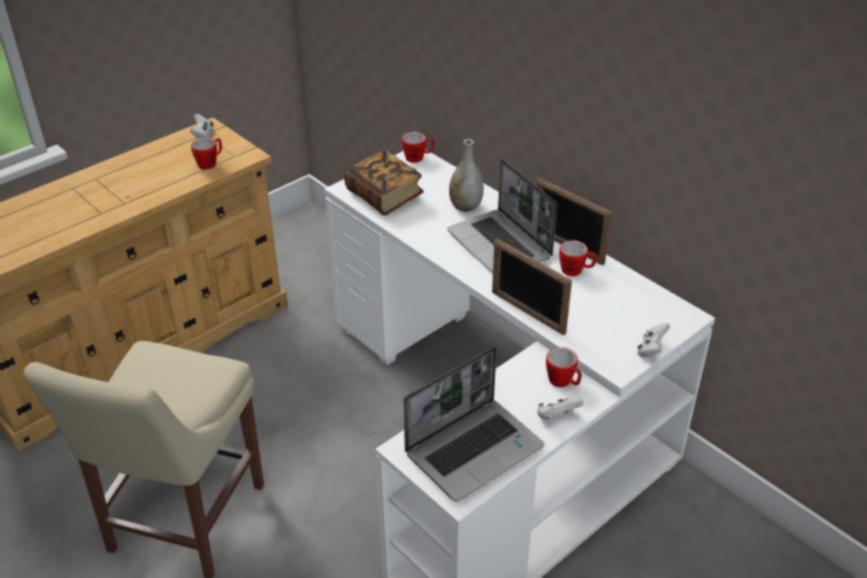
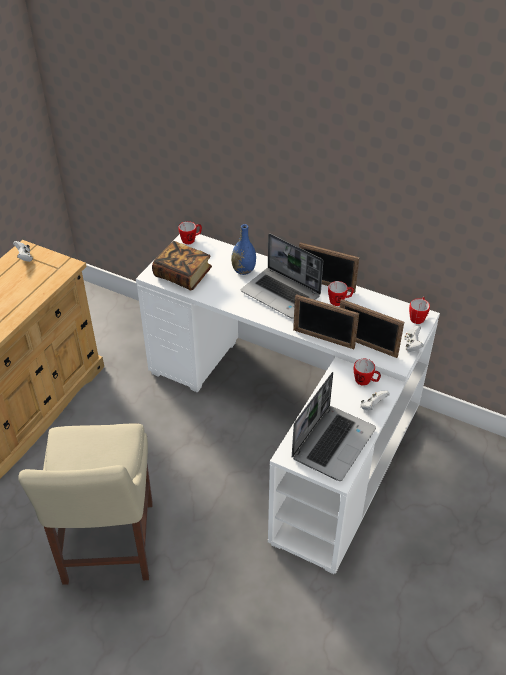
camera: 20 degrees left, 5 degrees up
(210, 163) = (43, 278): mug -> mug (418, 317)
(466, 207) = (243, 270): grey vase -> blue vase
(584, 335) = (366, 345): none -> picture frame

